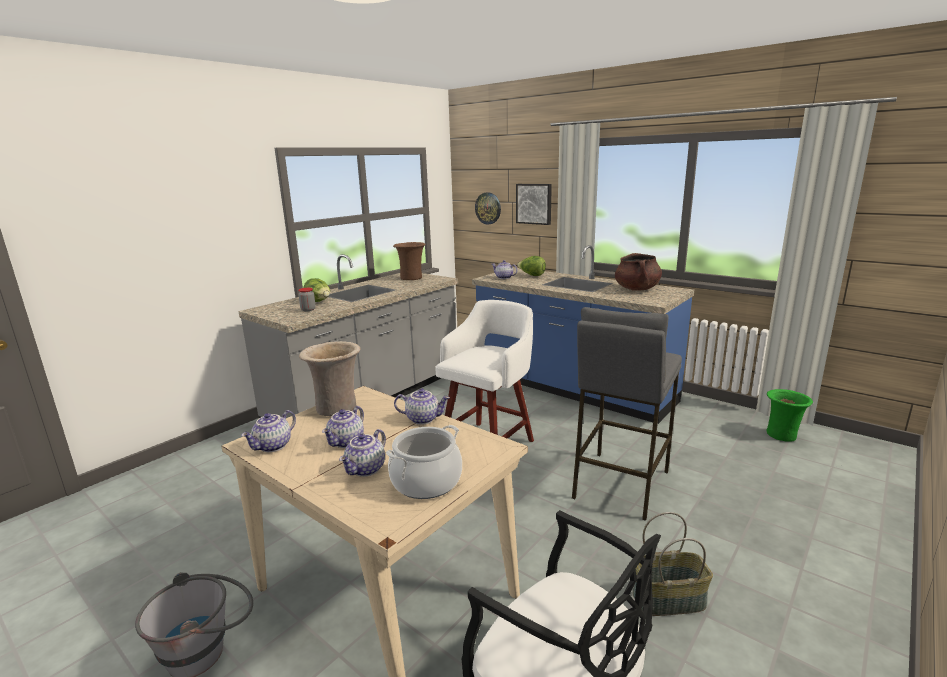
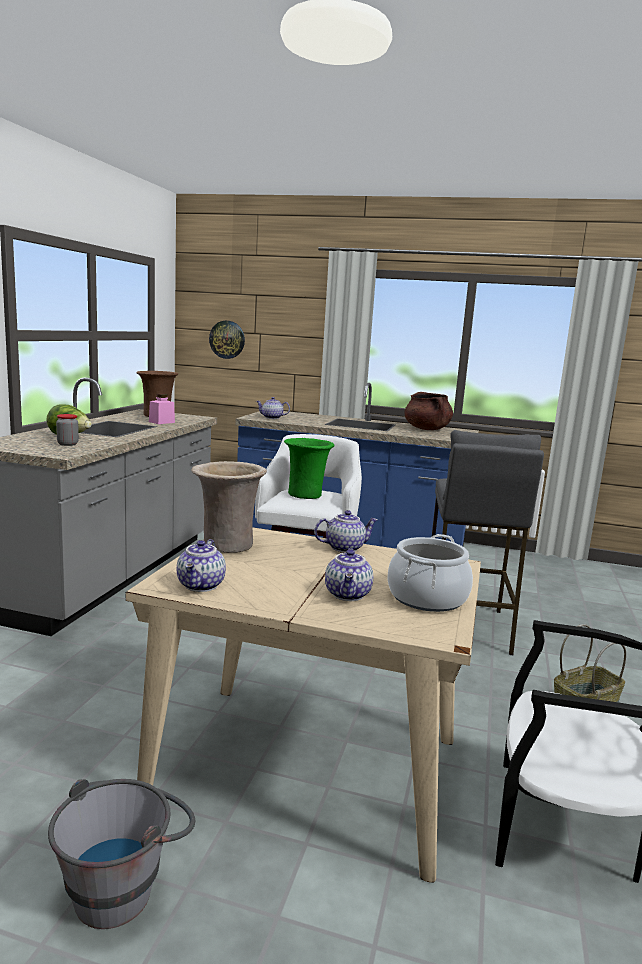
camera: 25 degrees left, 5 degrees down
(346, 442) = (289, 574): teapot -> none
(406, 285) = (161, 422): none -> pink jar
(531, 275) = (300, 416): lettuce -> none
(534, 204) = (290, 337): picture -> none
(782, 435) = (568, 571): green vase -> green vase (306, 495)

